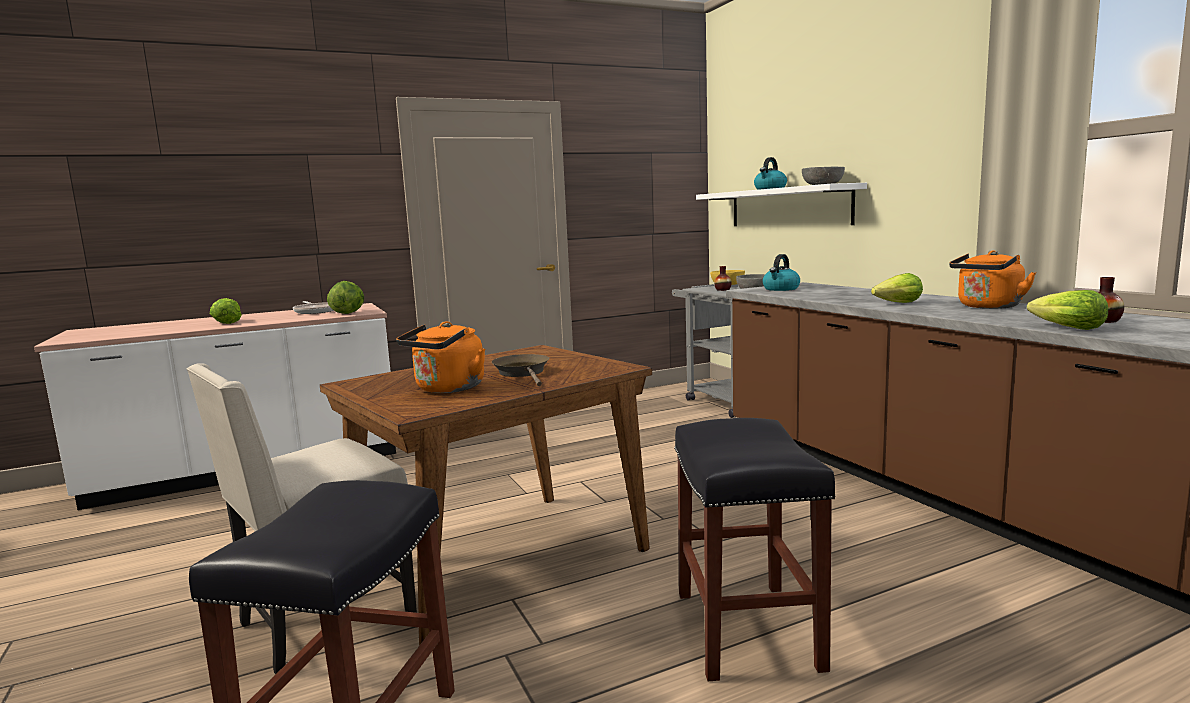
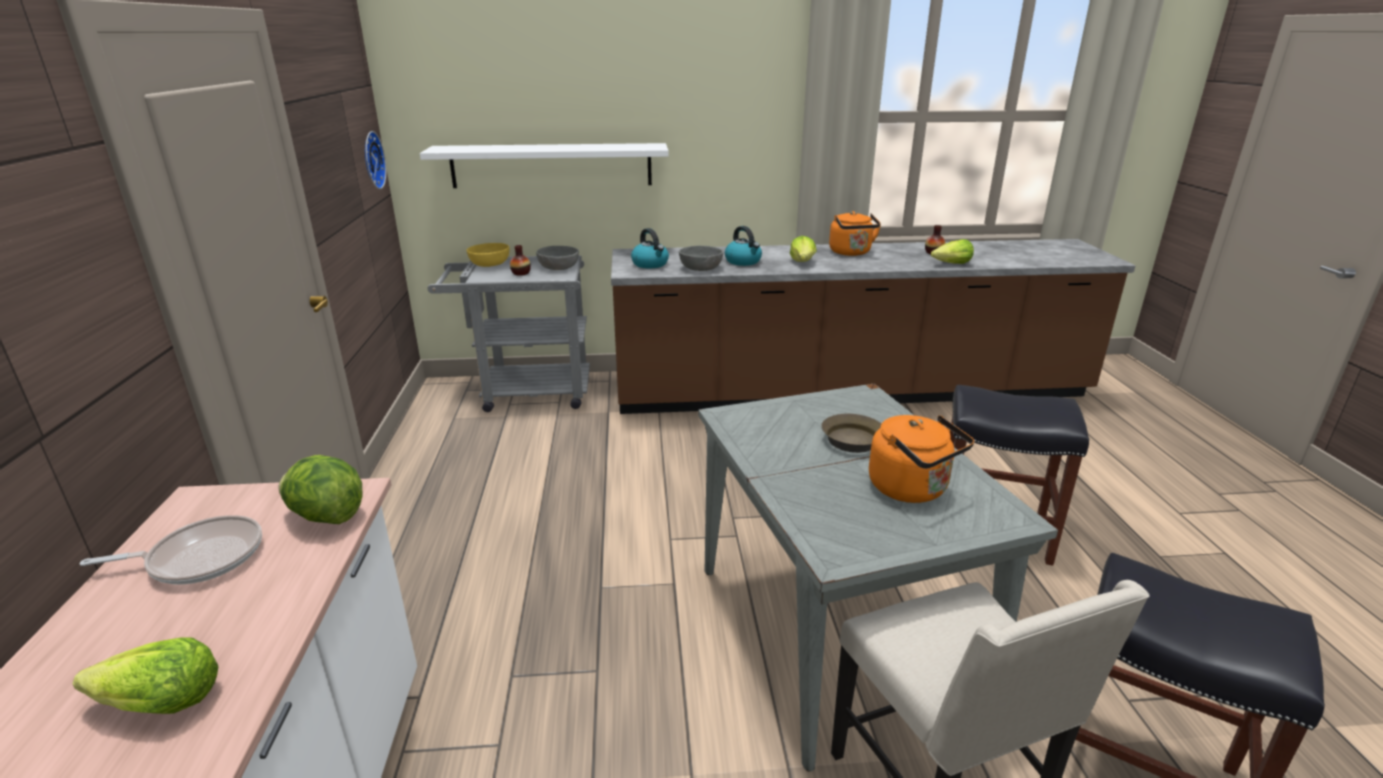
camera: 70 degrees left, 15 degrees up
(501, 557) = (833, 631): brown dining table -> grey dining table
(677, 201) = (371, 160): none -> wall clock
(770, 189) = (548, 147): kettle -> kettle (743, 261)
(822, 184) = (631, 146): grey bowl -> grey bowl (700, 268)

